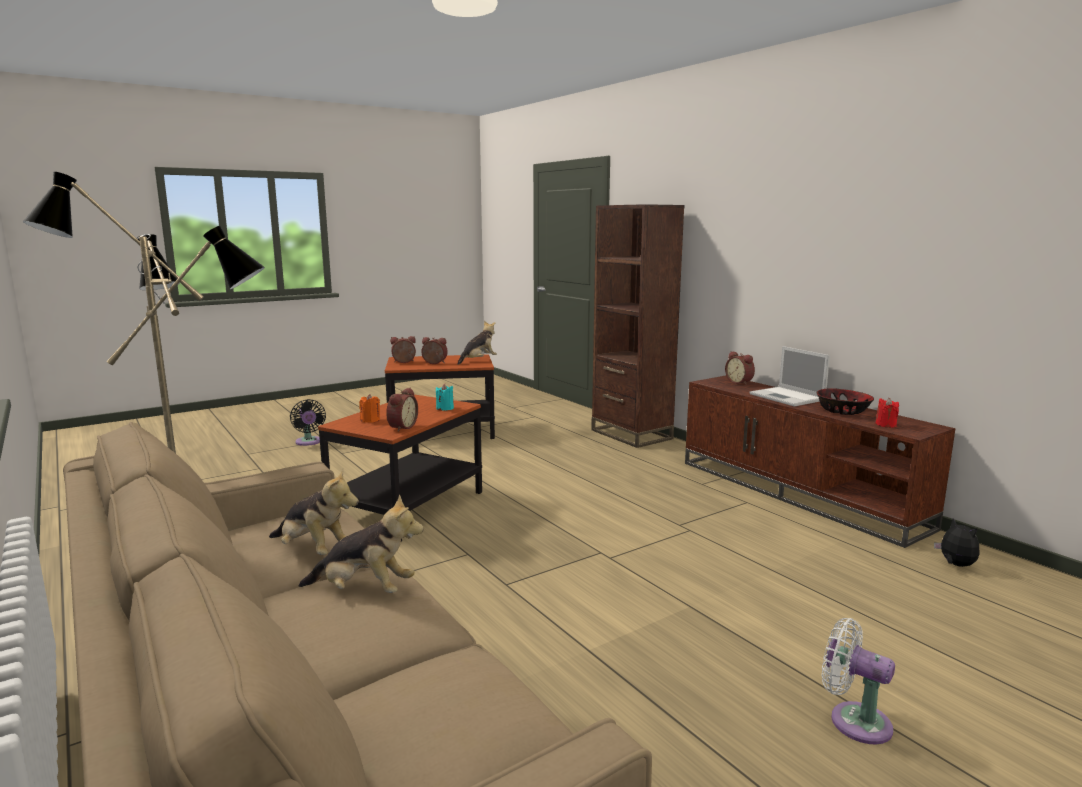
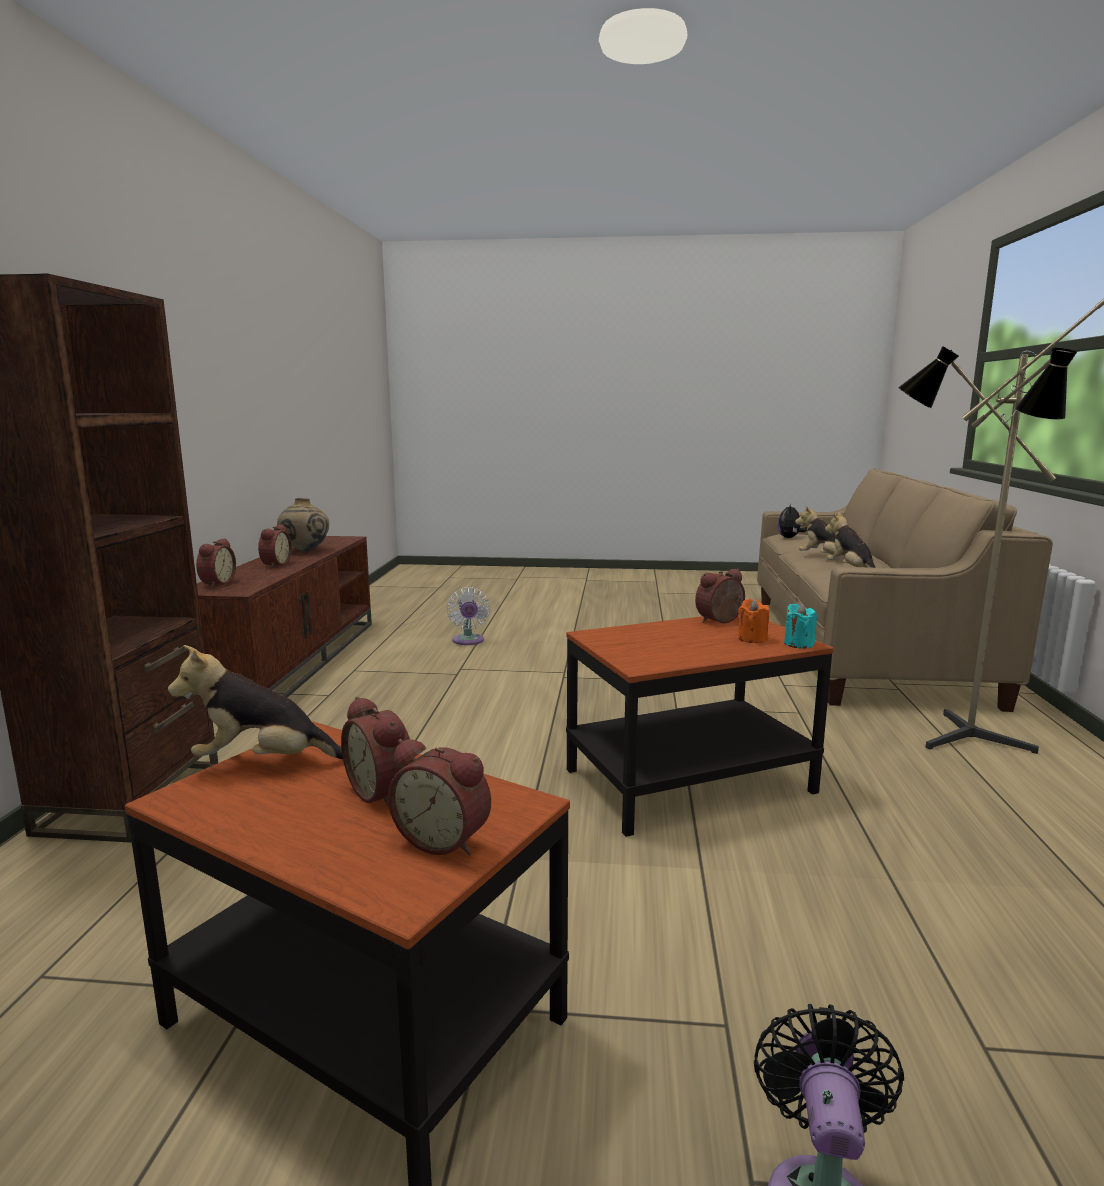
camera: 140 degrees left, 0 degrees up
(445, 408) = (627, 634): turquoise candle -> turquoise candle (798, 644)
(788, 397) = (274, 564): laptop -> alarm clock
(843, 411) = (305, 551): bowl -> beige vase
(854, 720) = (590, 606): white fan -> white fan (468, 641)
(885, 425) = (335, 542): red candle -> none
(955, 565) = (379, 614): plush toy -> plush toy (790, 538)

